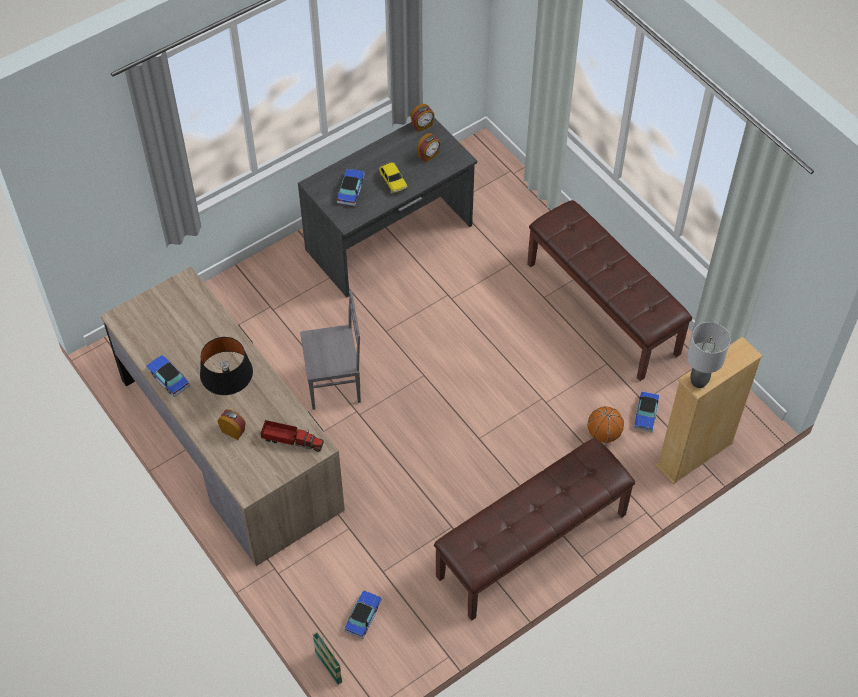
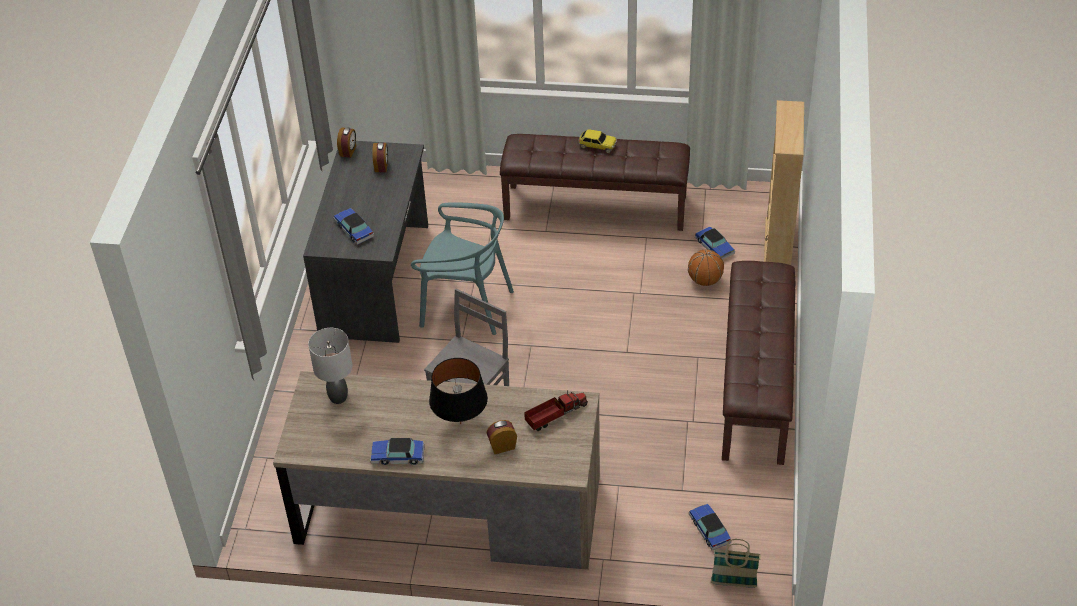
camera: 45 degrees left, 10 degrees down
(393, 181) = (379, 201): toy car -> toy car (597, 145)
(420, 308) = (466, 306): none -> turquoise chair
(698, 382) = (790, 144): grey table lamp -> grey table lamp (338, 398)

